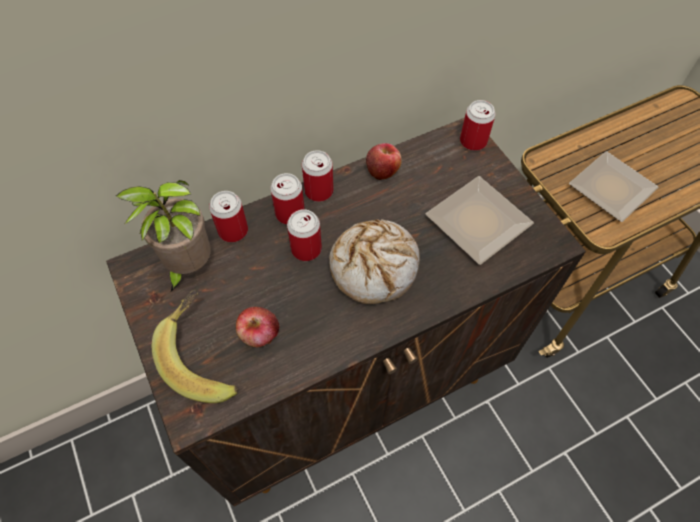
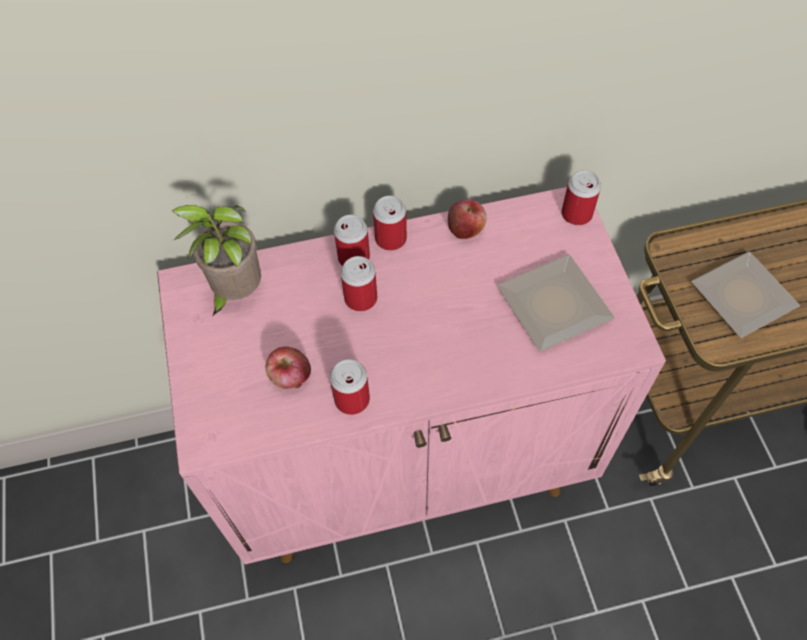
camera: 15 degrees right, 0 degrees up
(205, 356) = (231, 387): banana -> none
(233, 231) = (290, 264): can -> can (352, 399)
(350, 380) = (409, 461): brown cabinet -> pink cabinet
(374, 266) = (427, 331): bread -> none

